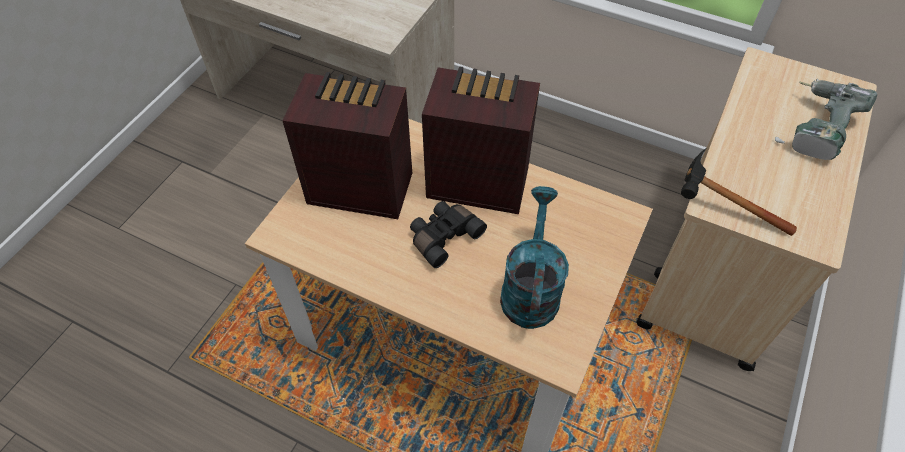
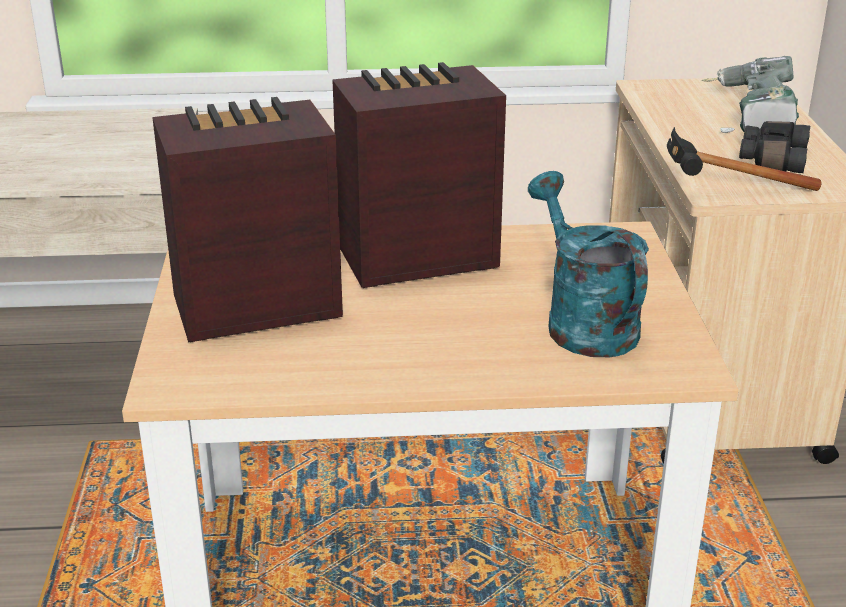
camera: 30 degrees left, 25 degrees down
(443, 236) = (422, 314): black binoculars -> black binoculars (771, 159)

